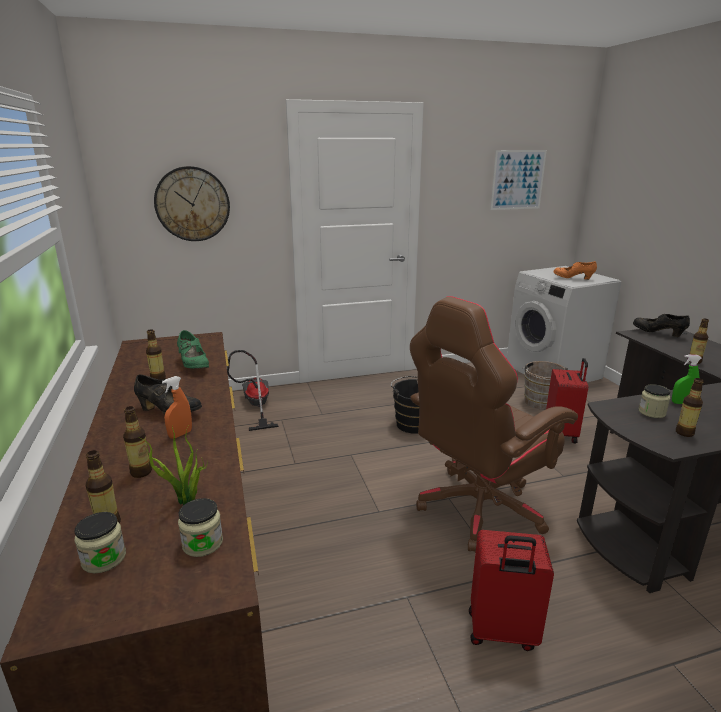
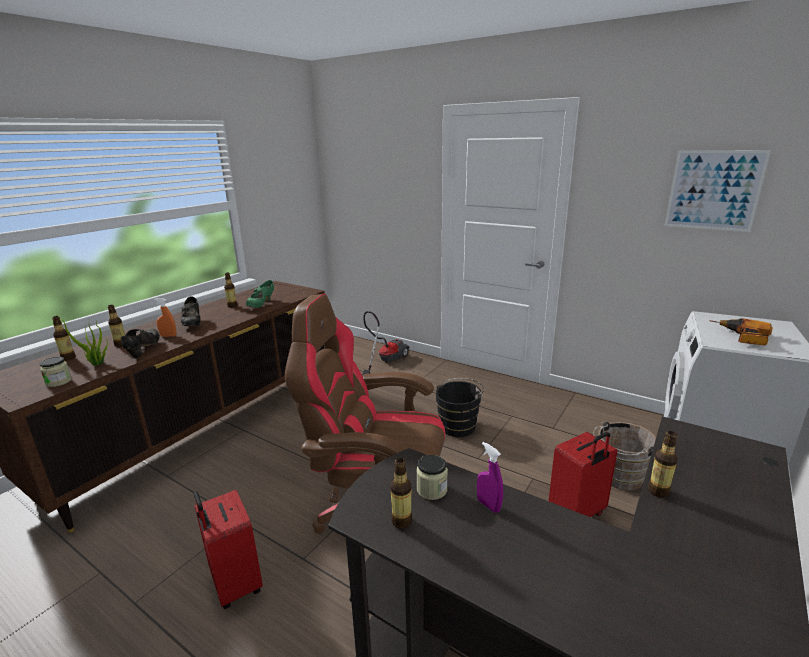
camera: 50 degrees right, 0 degrees up
(104, 558) = (39, 368): jar -> none
(192, 204) = (374, 192): wall clock -> none
(573, 278) = (741, 338): orange shoe -> power drill
(658, 333) = (720, 444): black shoe -> black shoe (144, 350)
(681, 403) = (488, 505): green spray bottle -> purple spray bottle

